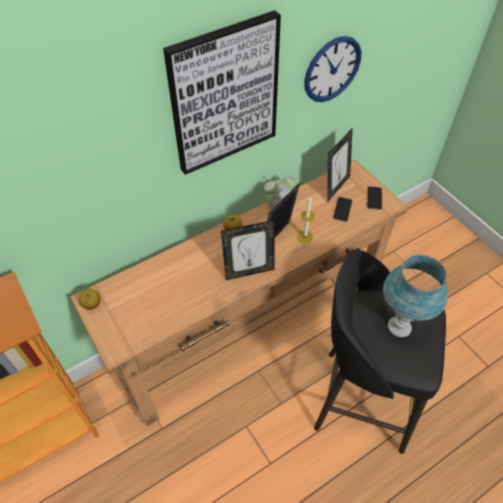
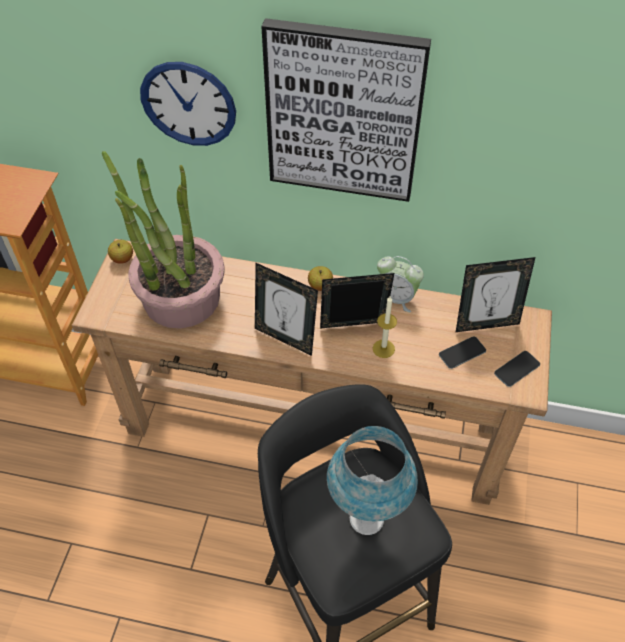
camera: 45 degrees right, 0 degrees up
(160, 297) = (180, 297): none -> potted plant
(332, 69) = (524, 161): wall clock -> wall clock (188, 104)

